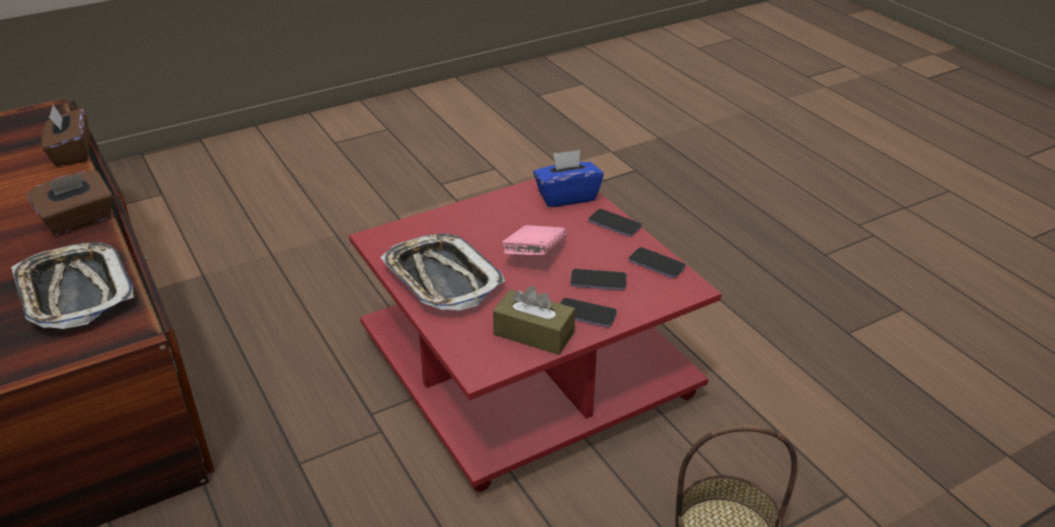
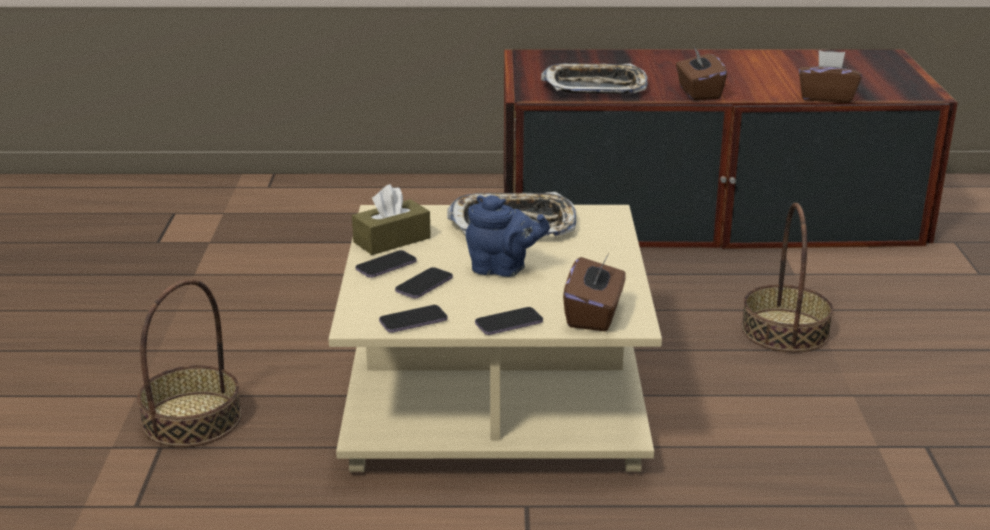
camera: 120 degrees right, 10 degrees down
(318, 258) = (784, 331): none -> basket
(531, 368) = (491, 397): red coffee table -> beige coffee table
(534, 255) = (503, 269): pink book -> blue teapot
(567, 196) = (594, 315): blue tissue box -> brown tissue box

